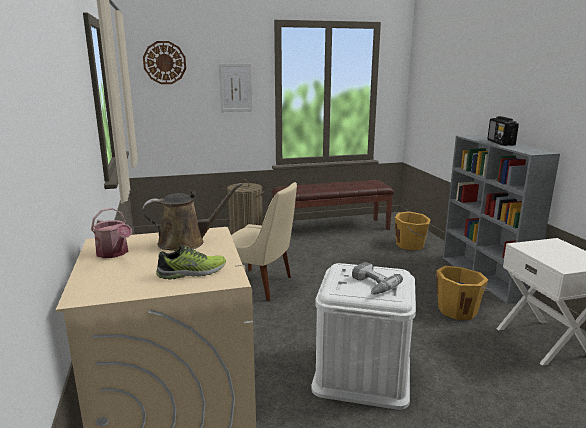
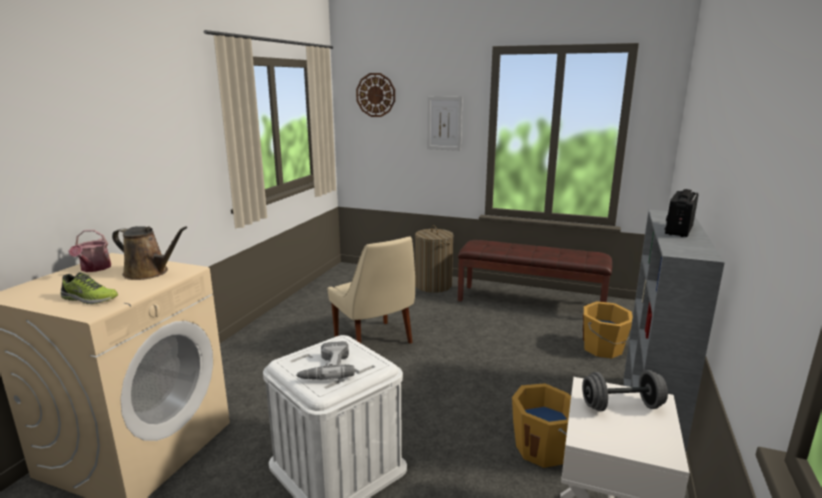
camera: 35 degrees right, 0 degrees up
(550, 249) = (621, 406): none -> grey dumbbell

